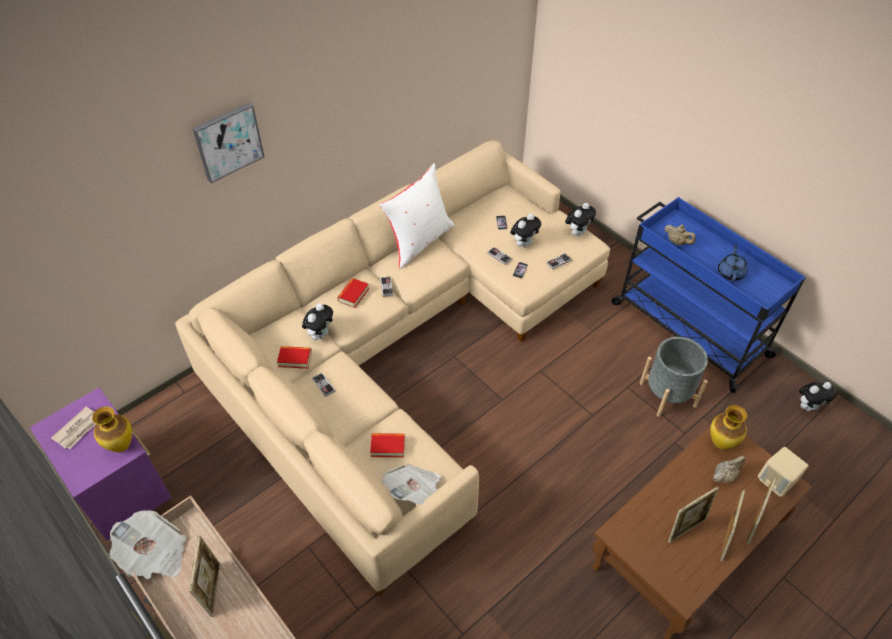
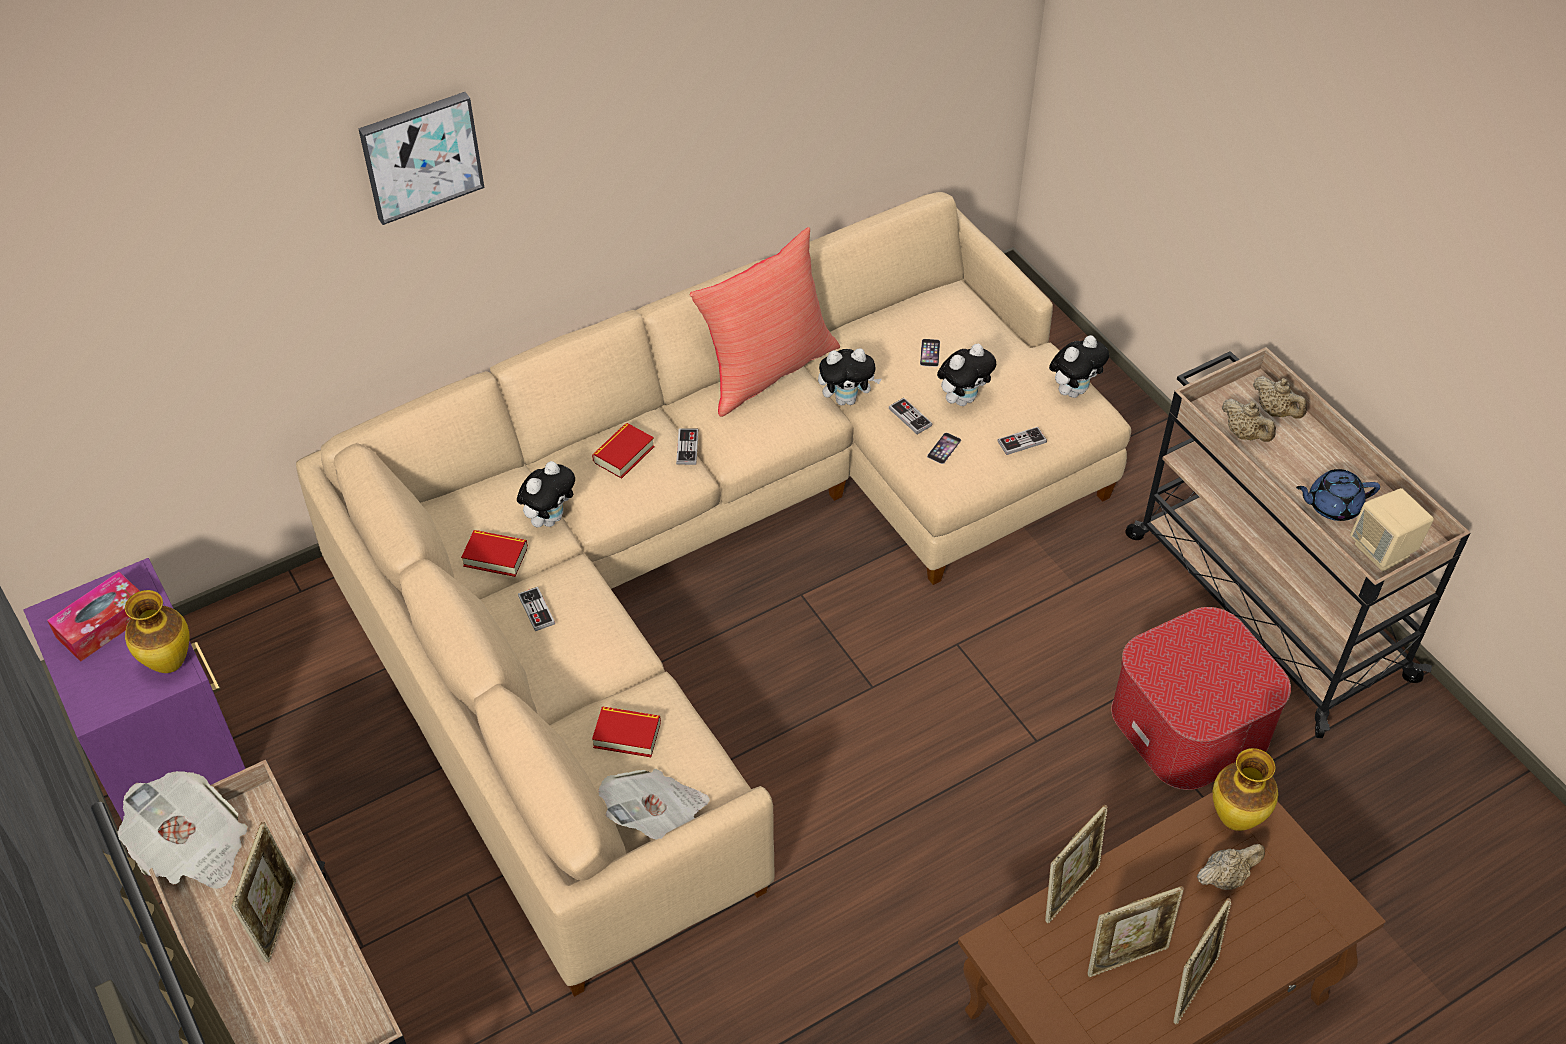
camera: 10 degrees right, 0 degrees up
(79, 429) = (104, 624): newspaper -> tissue box
(419, 241) = (767, 369): white pillow -> red pillow
(667, 394) = (1190, 723): grey planter -> ottoman
(688, 328) = (1264, 604): blue cart -> beige cart
(689, 229) = (1275, 412): none -> beige teapot
(730, 272) = (1332, 505): blue teapot -> blue teapot turned 120 degrees counterclockwise
(753, 523) = (1254, 968): picture frame -> picture frame (1069, 890)
(776, 481) = (1319, 903): beige speaker -> beige speaker (1383, 550)
(809, 406) = (1464, 786): plush toy -> plush toy (847, 399)

